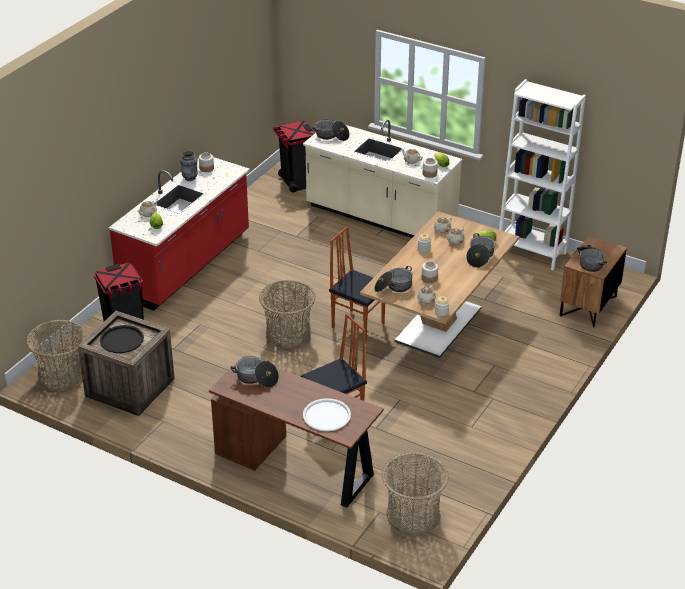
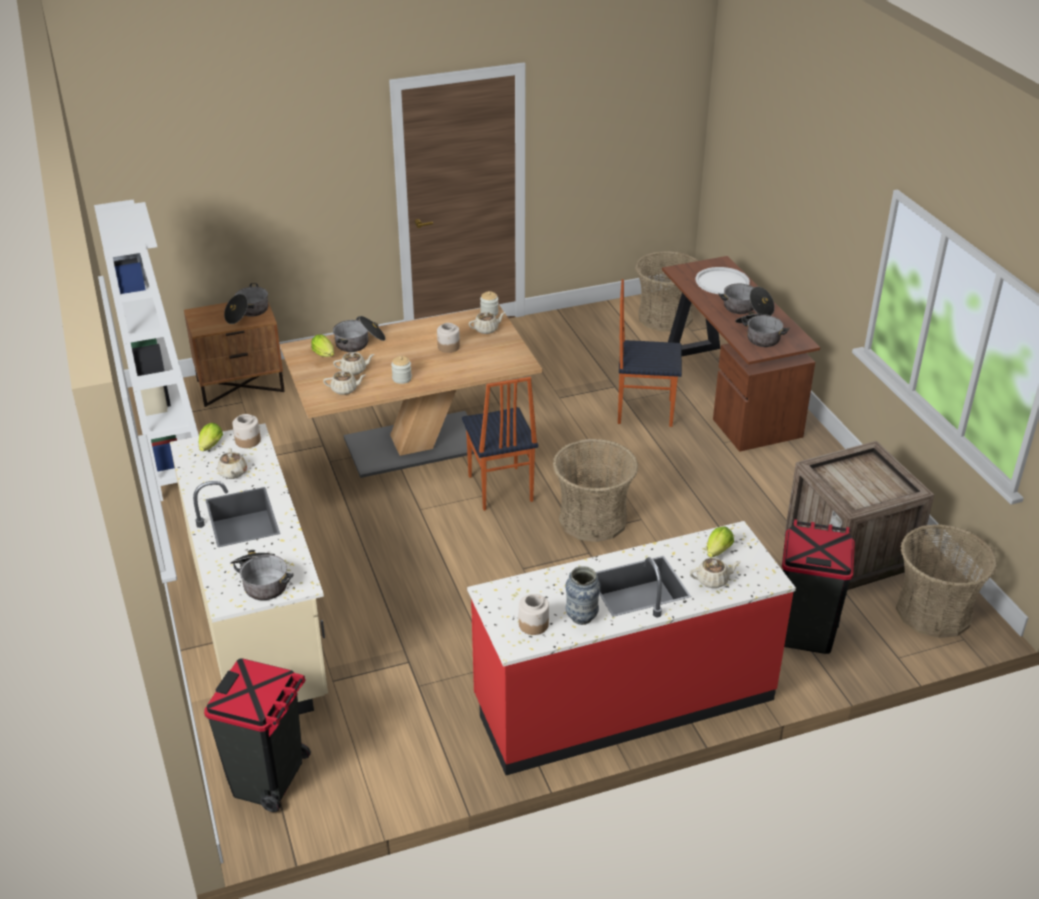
camera: 140 degrees left, 0 degrees up
(122, 340) = (866, 482): black tray -> none
(393, 287) = (499, 356): cooking pot -> cooking pot (746, 309)

